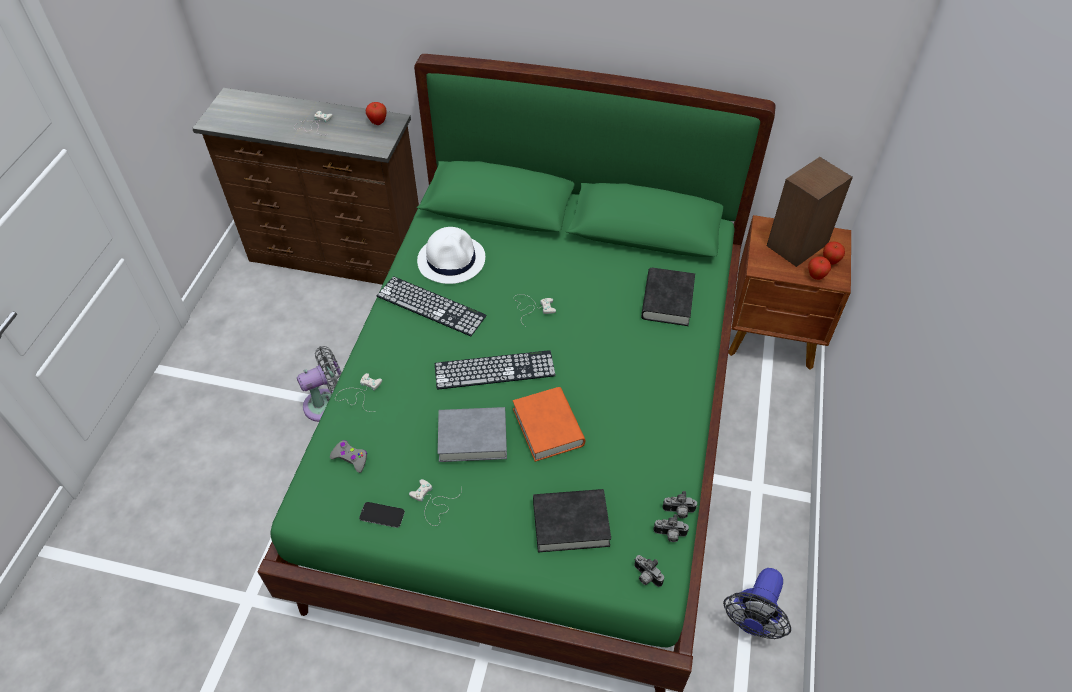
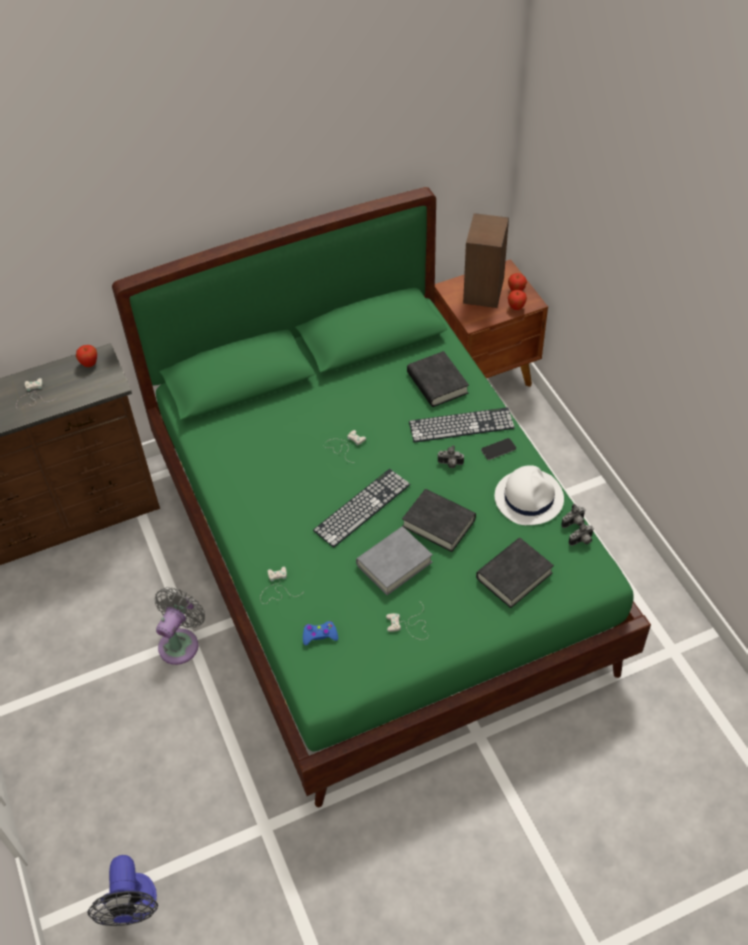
camera: 35 degrees left, 0 degrees up
(350, 458) = (319, 635): grey game controller -> blue game controller
(382, 515) = (381, 657): phone -> phone (498, 449)
(431, 306) = (265, 490): keyboard -> keyboard (461, 425)
(452, 260) = (245, 446): white hat -> white hat (529, 497)
(548, 427) = (438, 523): orange book -> black book
(645, 577) = (590, 577): camera -> camera (450, 464)
(752, 620) = (633, 585): fan -> fan (133, 907)

